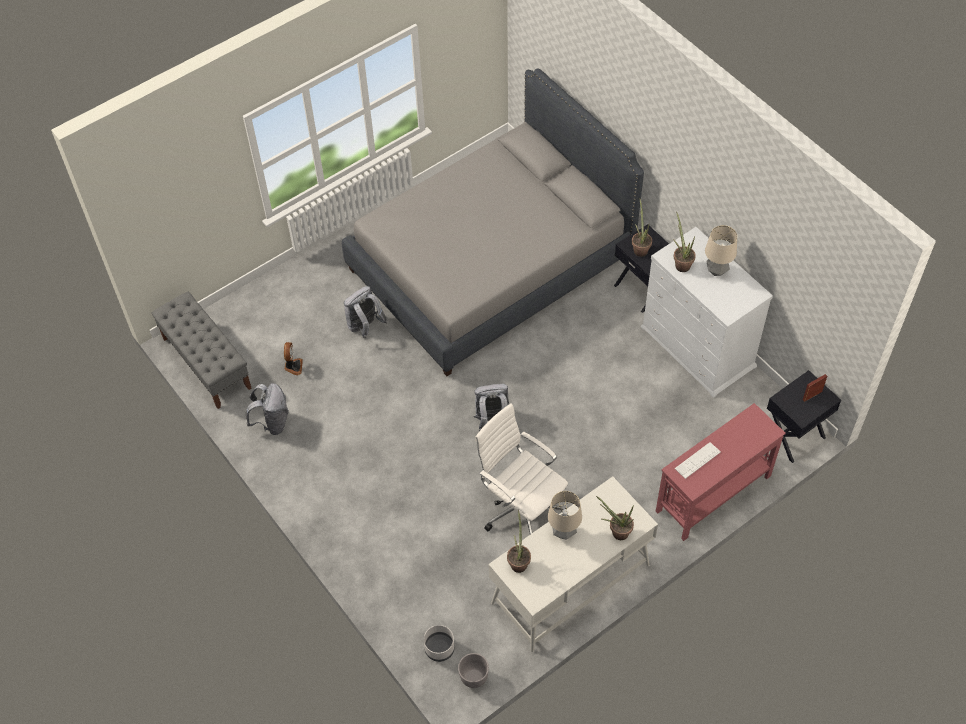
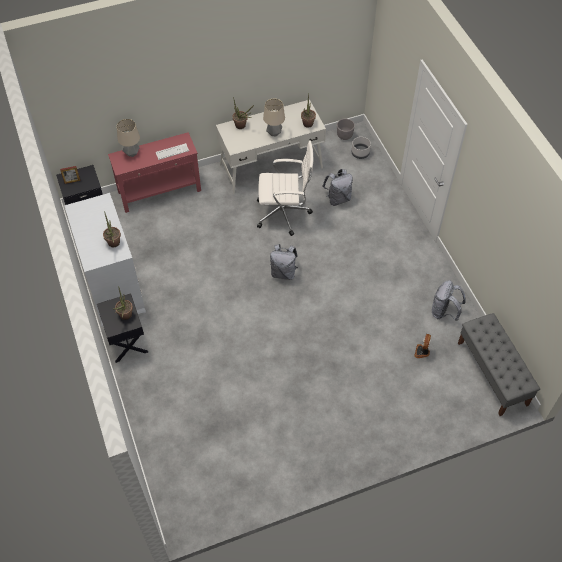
camera: 165 degrees left, 0 degrees up
(365, 327) = (358, 370): grey backpack -> grey backpack (338, 198)
(491, 264) = (238, 399): grey bed -> none
(521, 507) = (284, 213): white office chair -> white office chair turned 60 degrees counterclockwise
(716, 271) = (91, 232): table lamp -> table lamp (132, 153)

